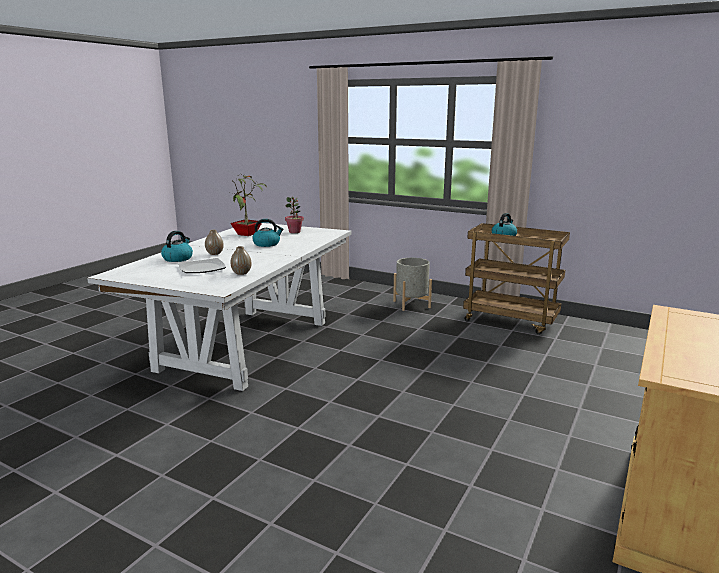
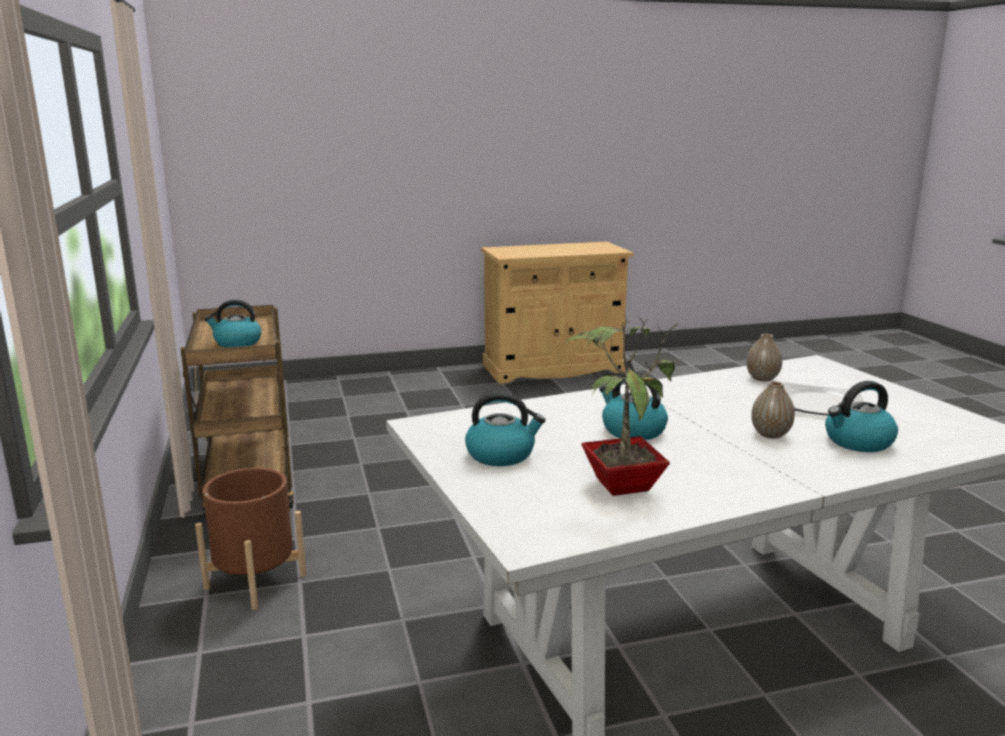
camera: 135 degrees left, 0 degrees up
(294, 232) = (501, 455): potted plant -> kettle
(411, 304) = (255, 581): grey planter -> brown planter

